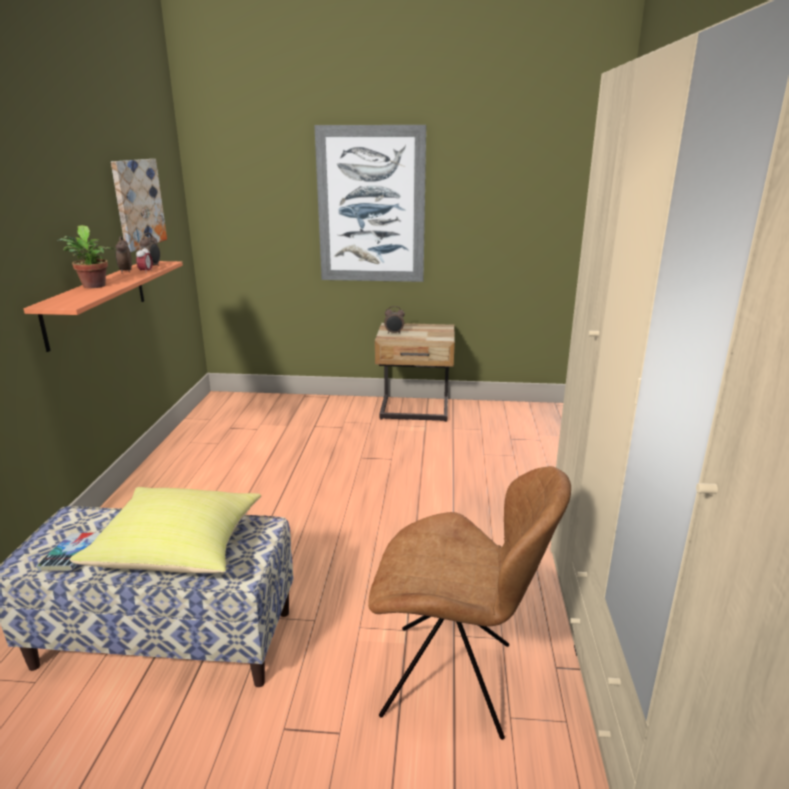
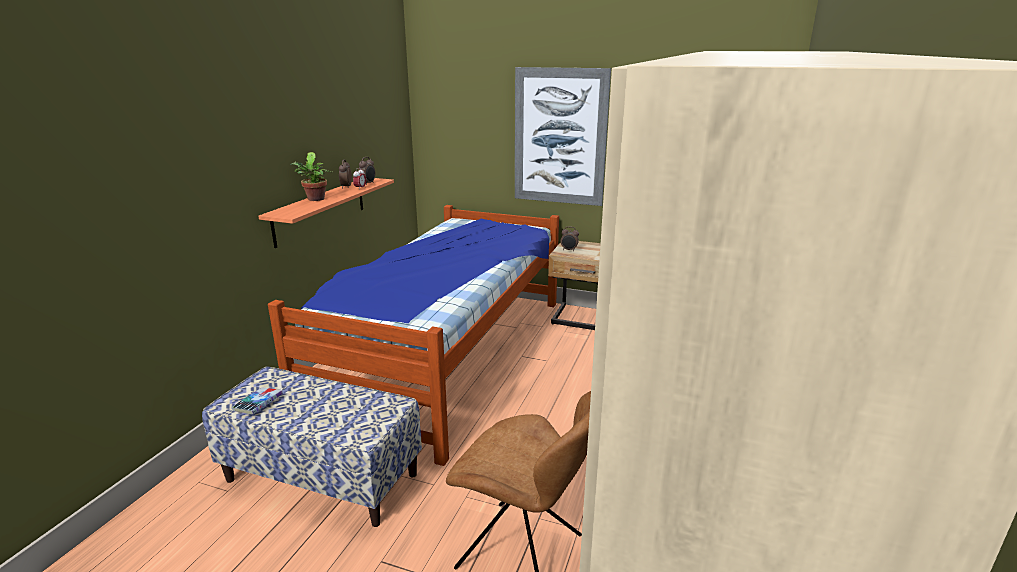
camera: 15 degrees right, 0 degrees up
(138, 203) = (364, 132): picture -> none
(180, 550) = (330, 412): yellow pillow -> none
(271, 466) = (446, 354): none -> bed

